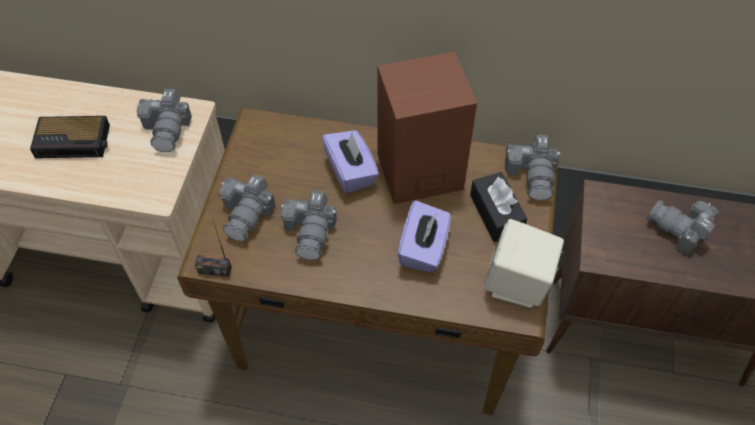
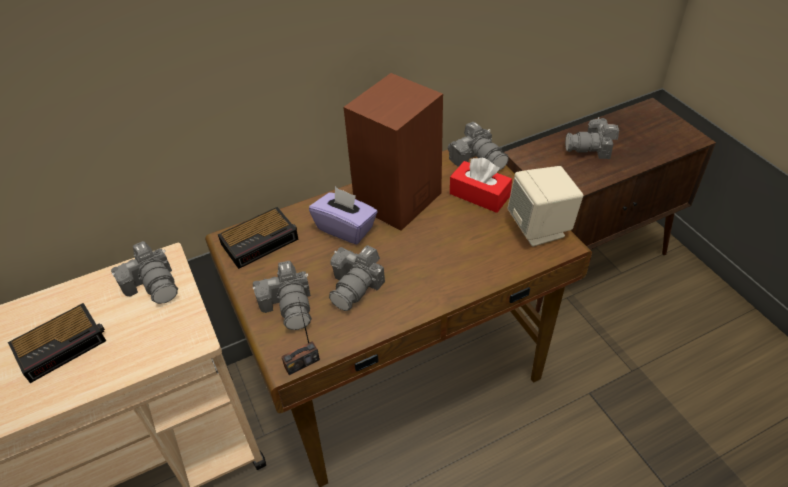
camera: 35 degrees left, 10 degrees down
(276, 140) = (261, 241): none -> alarm clock
(311, 231) = (356, 286): camera -> camera turned 60 degrees clockwise
(423, 249) = (453, 246): purple tissue box -> none
(496, 214) = (479, 195): black tissue box -> red tissue box

